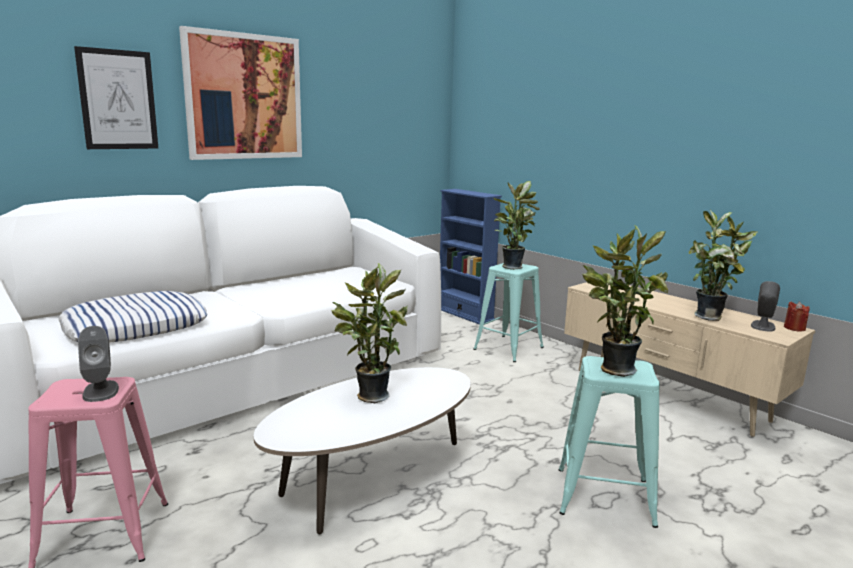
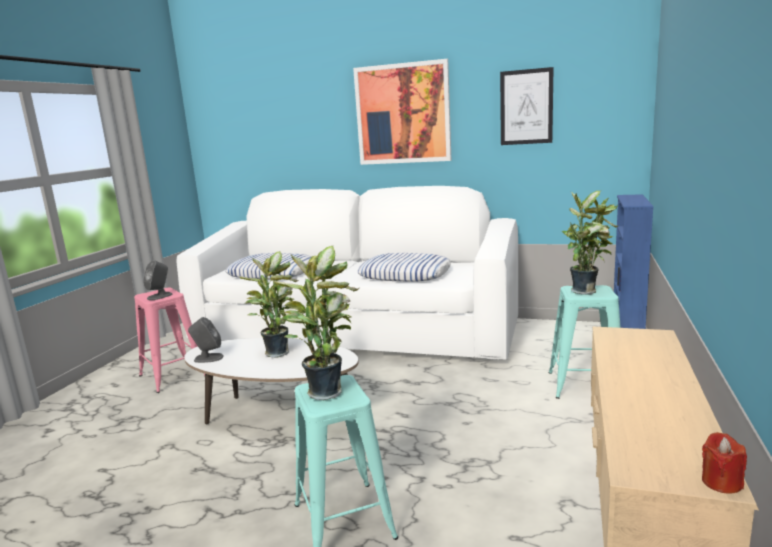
camera: 60 degrees right, 0 degrees up
(118, 100) = (317, 125): picture -> picture (526, 107)
(317, 290) = (405, 275): none -> pillow
(711, 317) = (638, 414): potted plant -> none
(763, 326) = (673, 455): grey speaker -> grey speaker (208, 358)

